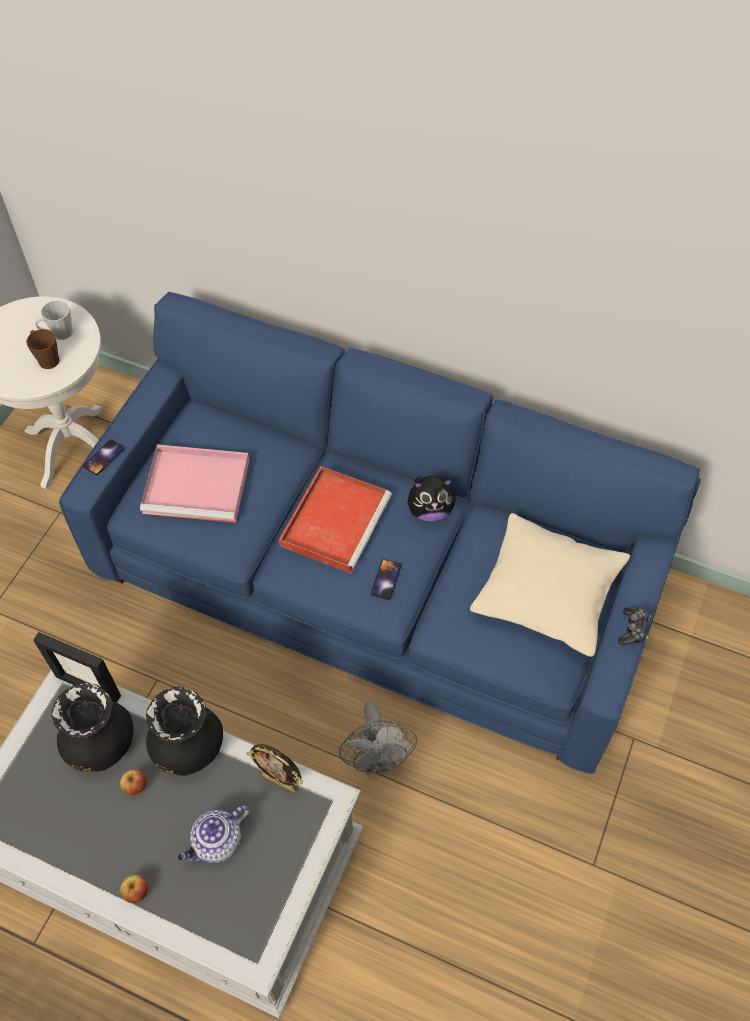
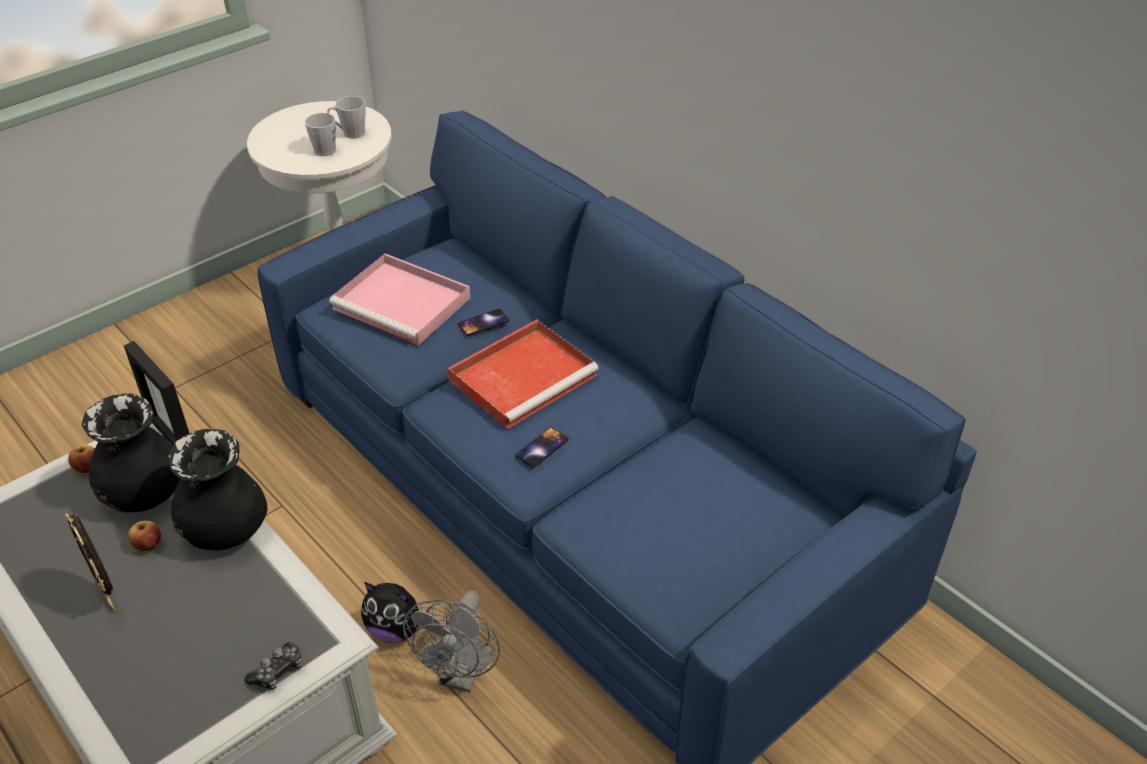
camera: 25 degrees right, 15 degrees down
(47, 358) = (324, 148): brown mug -> grey mug
(104, 457) = (323, 244): phone -> phone (483, 323)
(136, 892) = (71, 644): apple -> apple (87, 468)
(217, 843) = (187, 633): teapot -> none
(279, 783) = (294, 601): picture frame -> picture frame (108, 596)
(430, 510) = (635, 402): plush toy -> plush toy (396, 629)
(547, 593) = (724, 526): beige pillow -> none
(633, 629) = (803, 589): game controller -> game controller (278, 671)

